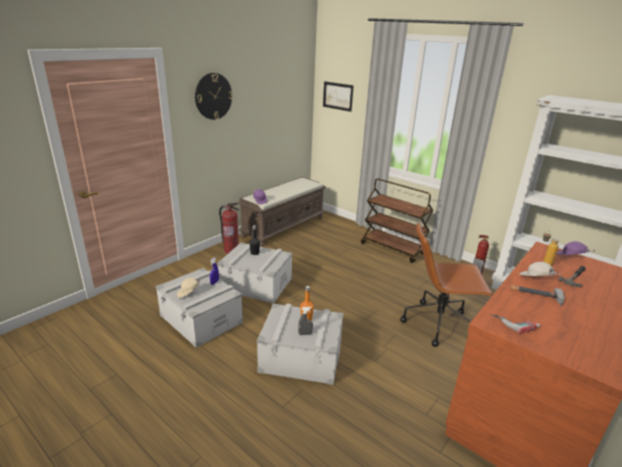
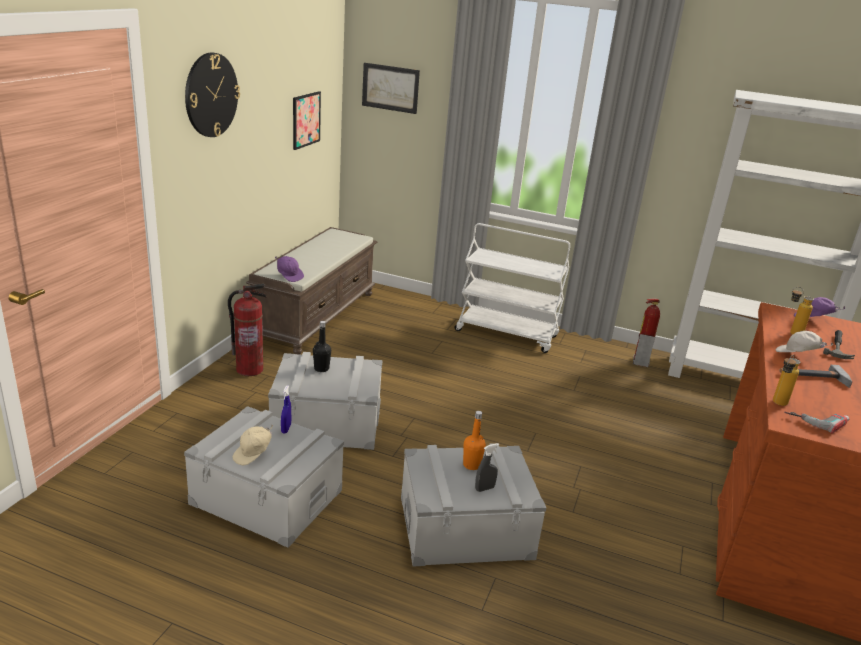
camera: 20 degrees left, 0 degrees up
(284, 113) = (306, 120): none -> picture
(393, 249) = (507, 334): brown cart -> white cart
(439, 323) = (628, 439): brown office chair -> none
(490, 308) = (777, 404): none -> bottle

